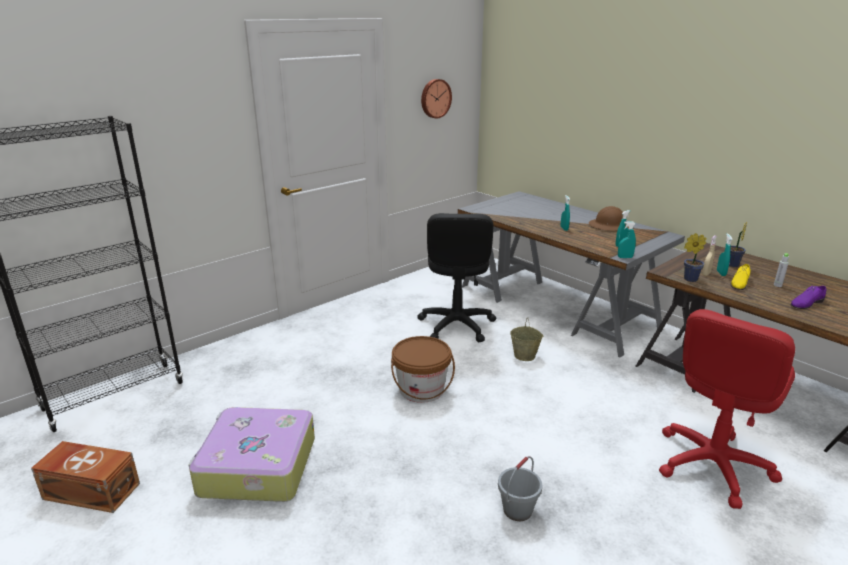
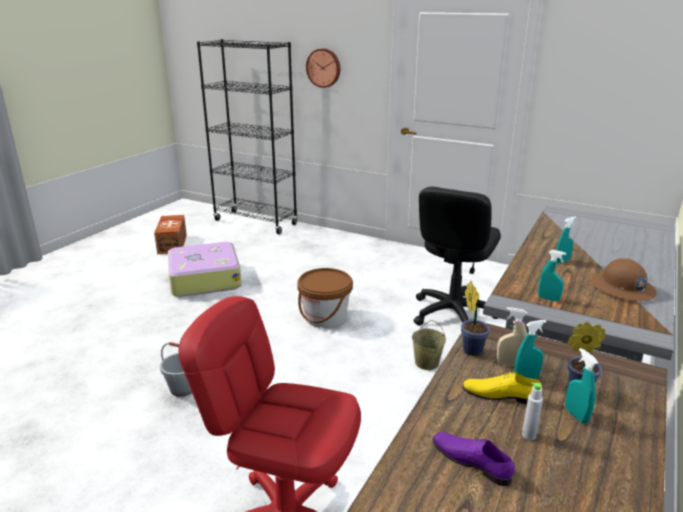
camera: 70 degrees right, 0 degrees up
(435, 98) = (615, 77): wall clock -> wall clock (324, 68)
(456, 325) = (452, 314): black office chair -> black office chair turned 45 degrees counterclockwise
(625, 257) = (504, 303): turquoise spray bottle -> turquoise spray bottle (576, 415)

